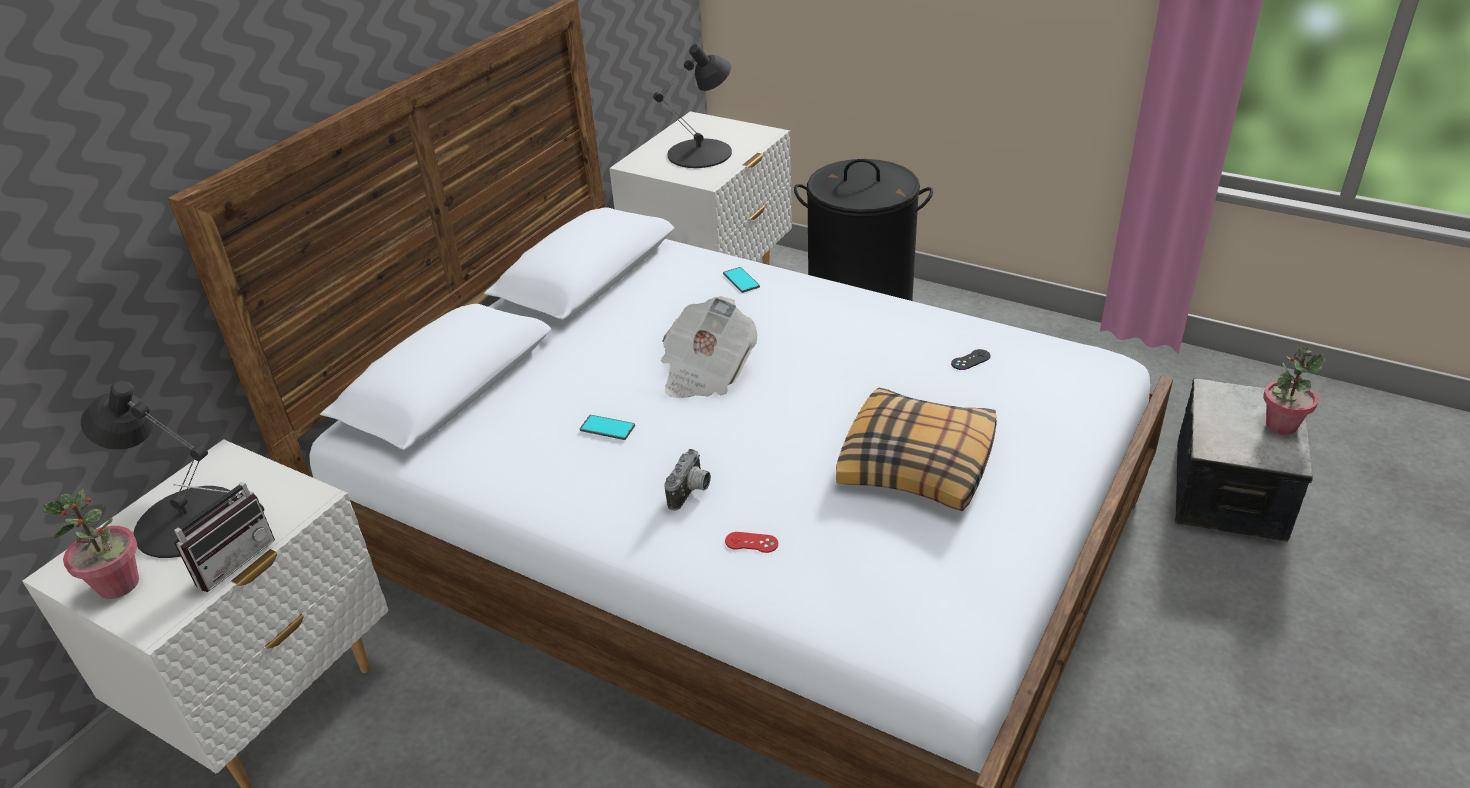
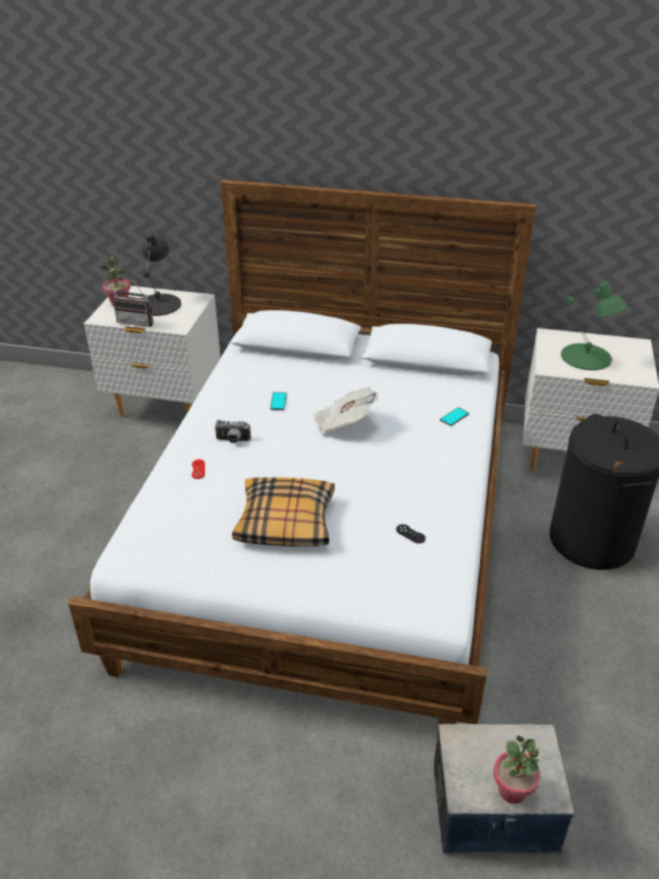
camera: 70 degrees right, 0 degrees up
(701, 153) = (586, 357): black table lamp -> green table lamp

